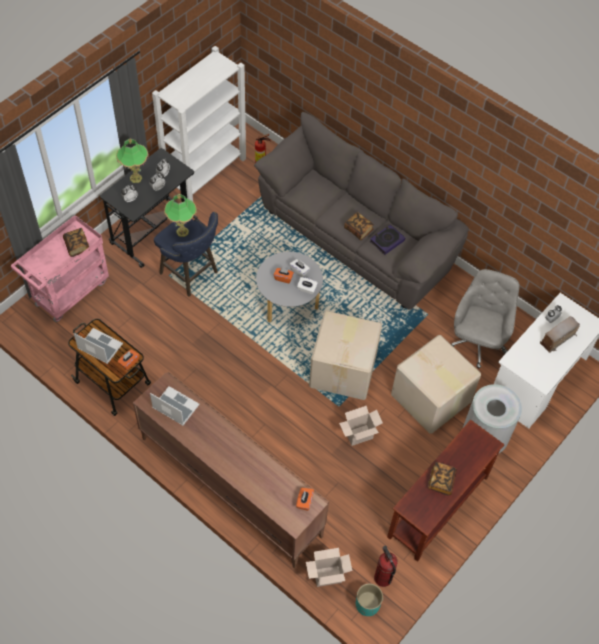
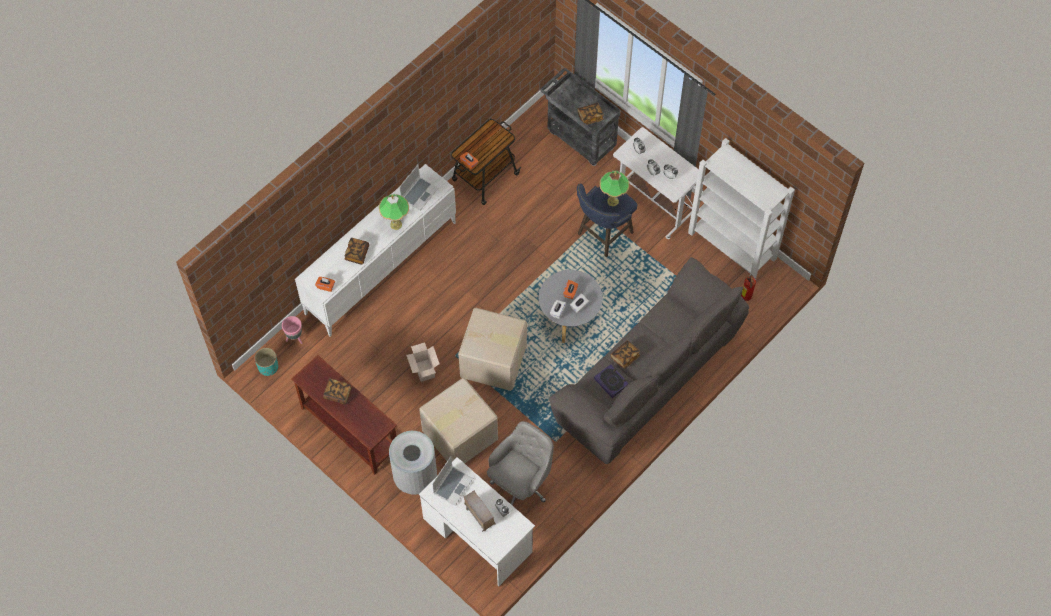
camera: 95 degrees right, 5 degrees up
(69, 296) = (578, 139): pink cart -> black cart
(99, 347) = (485, 141): laptop -> laptop (452, 485)
(135, 178) = (664, 154): table lamp -> table lamp (396, 224)
(154, 232) = (653, 203): black desk -> white desk
(229, 487) = (381, 267): brown cabinet -> white cabinet
(258, 469) = (357, 254): none -> book
(326, 577) = (294, 338): cardboard box -> pink planter
(383, 578) = (289, 380): fire extinguisher -> none
(477, 343) = (521, 484): grey office chair -> grey office chair turned 75 degrees counterclockwise

